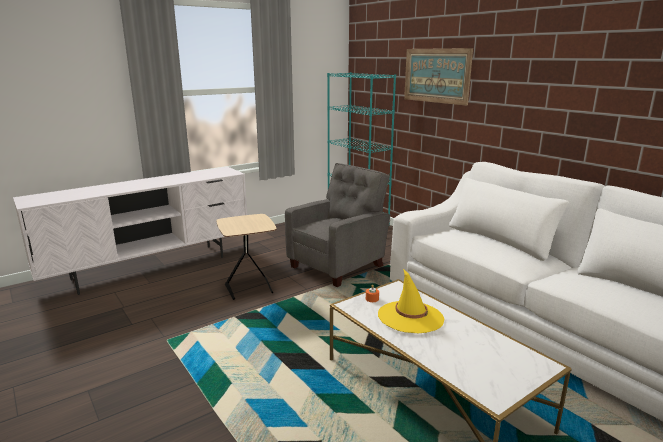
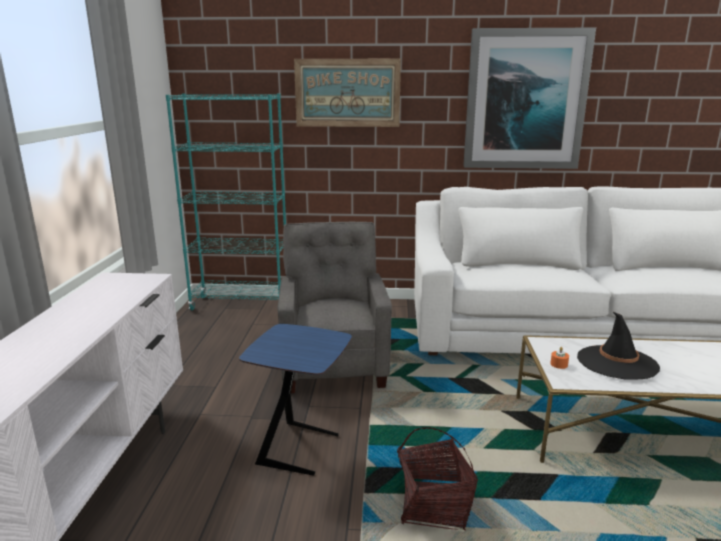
camera: 50 degrees left, 0 degrees up
(247, 338) = (433, 505): none -> basket
(250, 289) = (301, 449): beige side table -> blue side table
(410, 317) = (617, 362): yellow hat -> black hat
(572, 88) = (525, 100): none -> picture

